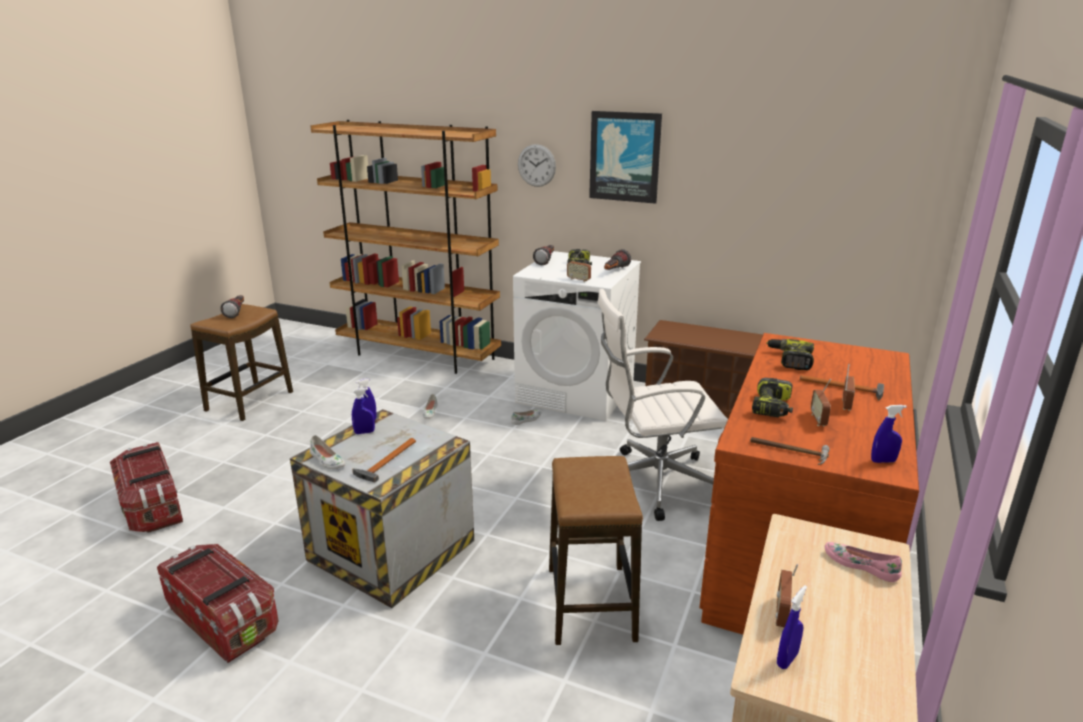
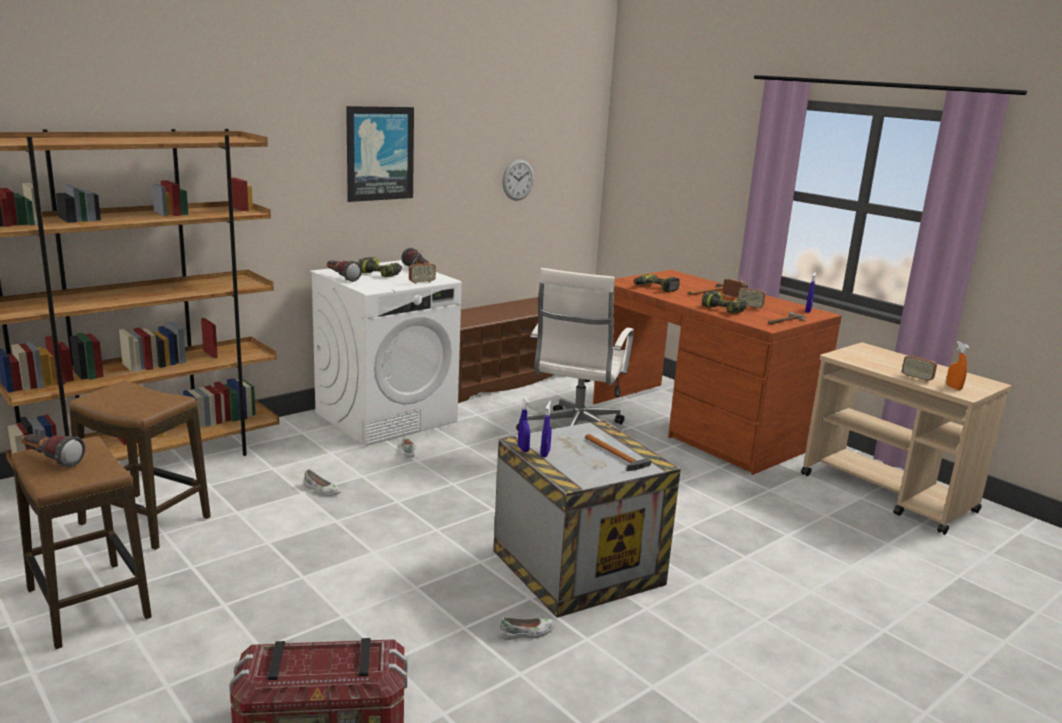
camera: 65 degrees left, 5 degrees down
(223, 619) = (625, 683): storage box -> none
(327, 461) = (590, 478): white shoe -> white shoe (527, 633)
(536, 165) = (284, 172): wall clock -> wall clock (518, 180)
(591, 604) = (712, 503): stool -> stool (146, 521)
(787, 659) = (953, 387): blue spray bottle -> orange spray bottle
(861, 565) = (878, 354): pink shoe -> none

